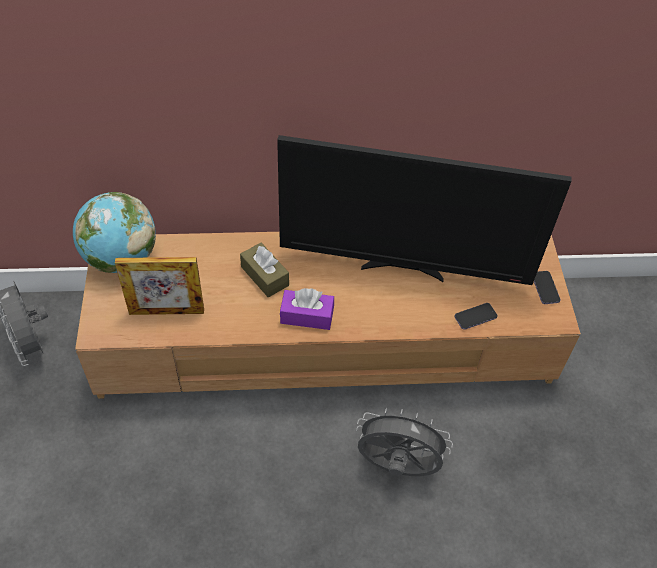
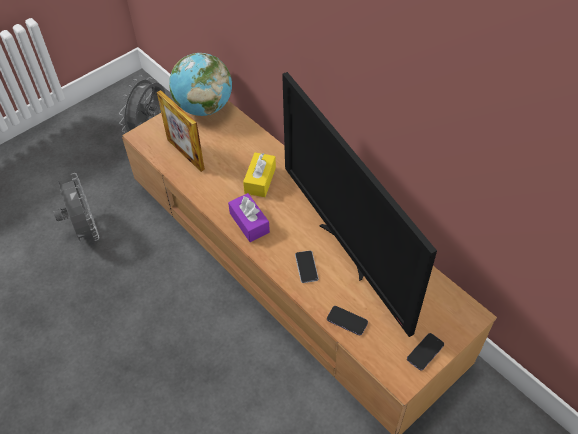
camera: 55 degrees right, 0 degrees up
(264, 276) = (260, 180): brown tissue box -> yellow tissue box
(396, 307) = (306, 267): none -> phone
(396, 467) = (227, 376): grey fan -> grey fan (85, 230)

